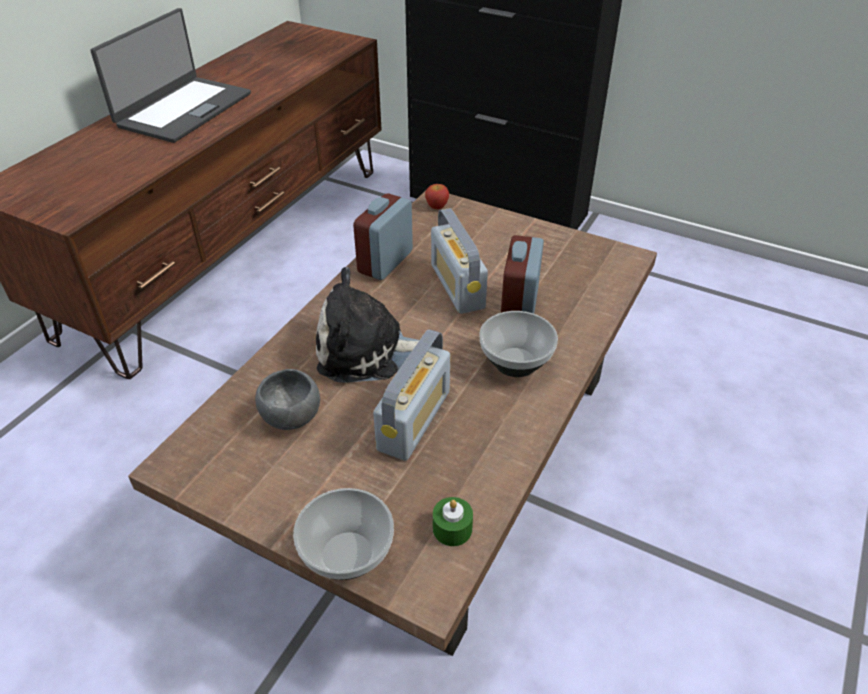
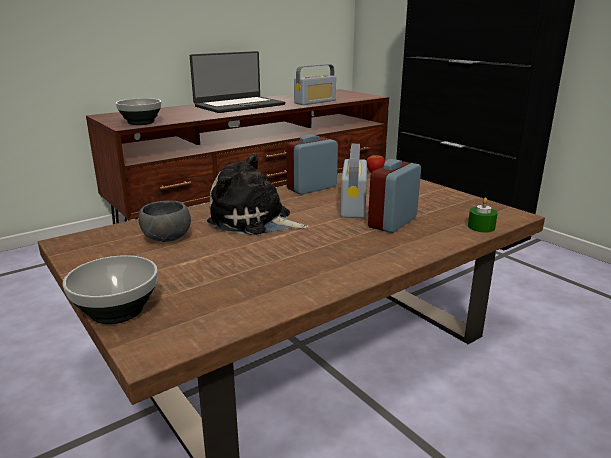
camera: 25 degrees right, 20 degrees down
(414, 420) = (250, 258): radio -> radio (315, 102)
(452, 529) = (212, 320): green candle -> green candle (481, 227)
(515, 363) = (361, 247): bowl -> bowl (140, 123)

